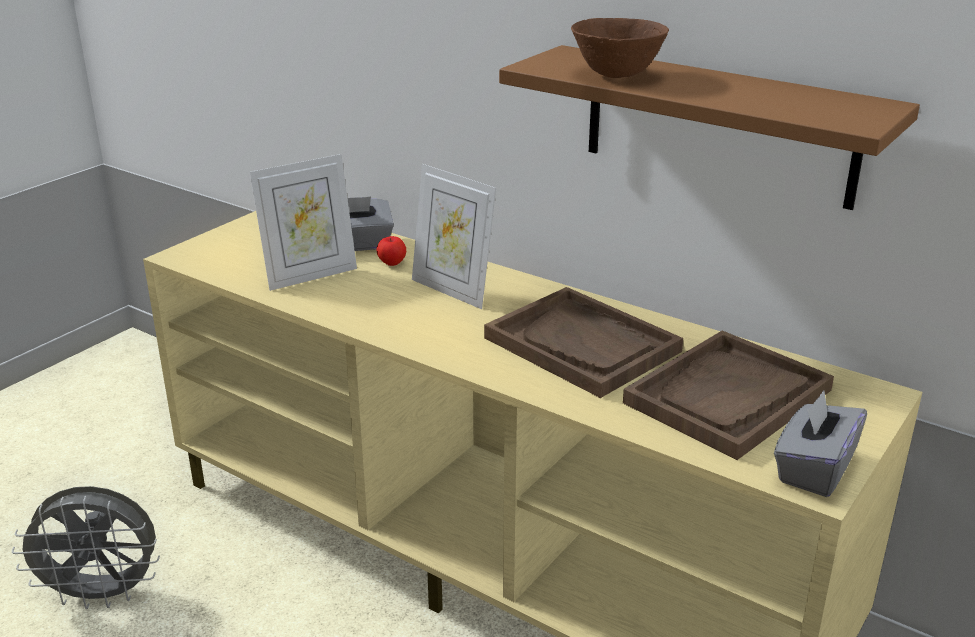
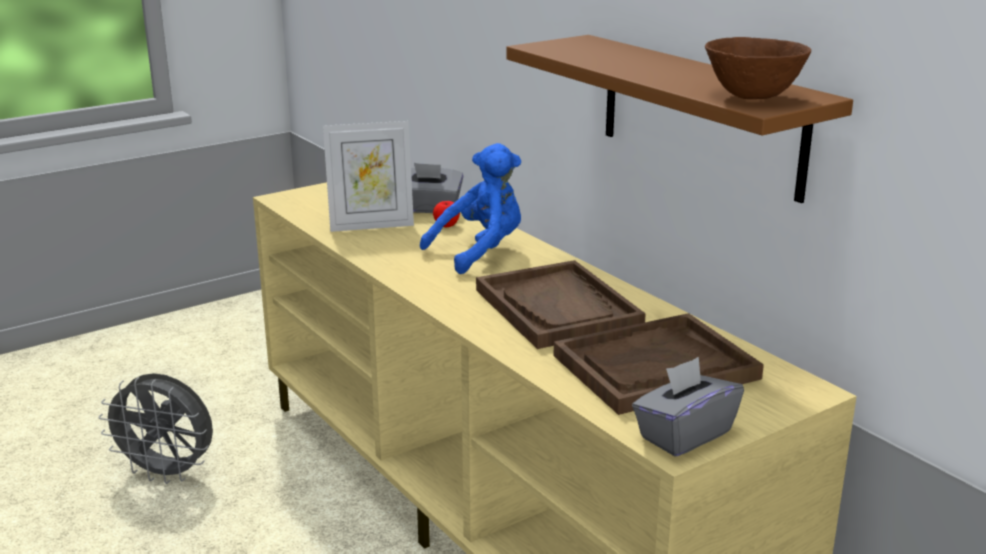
camera: 20 degrees right, 5 degrees down
(452, 290) = (480, 252): picture frame -> blue plush toy
(616, 75) = (599, 57): brown bowl -> brown bowl (752, 97)

